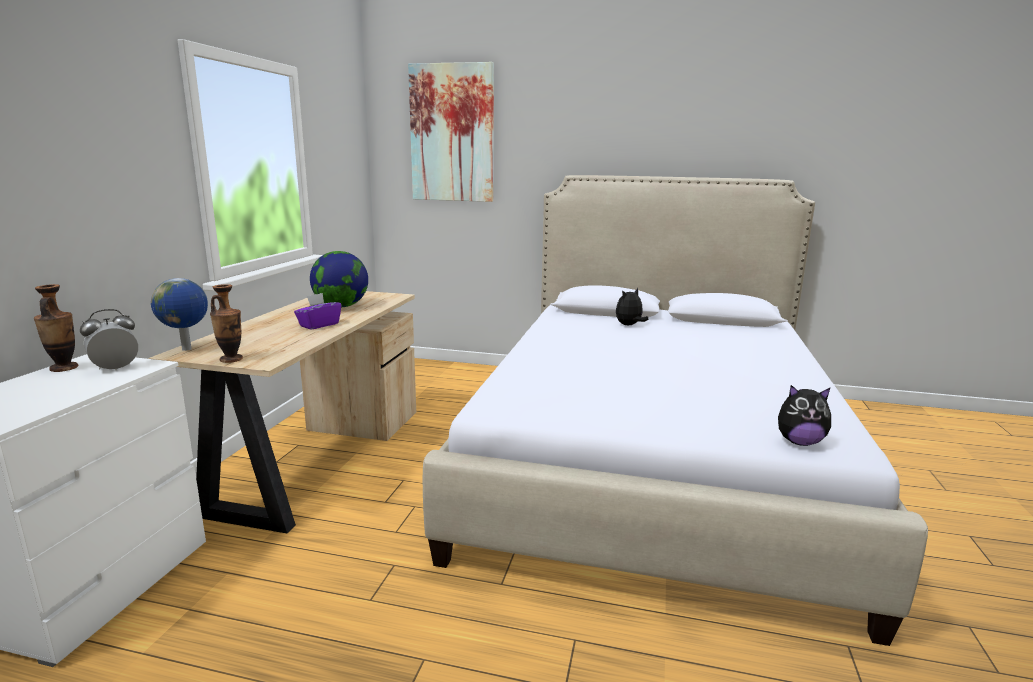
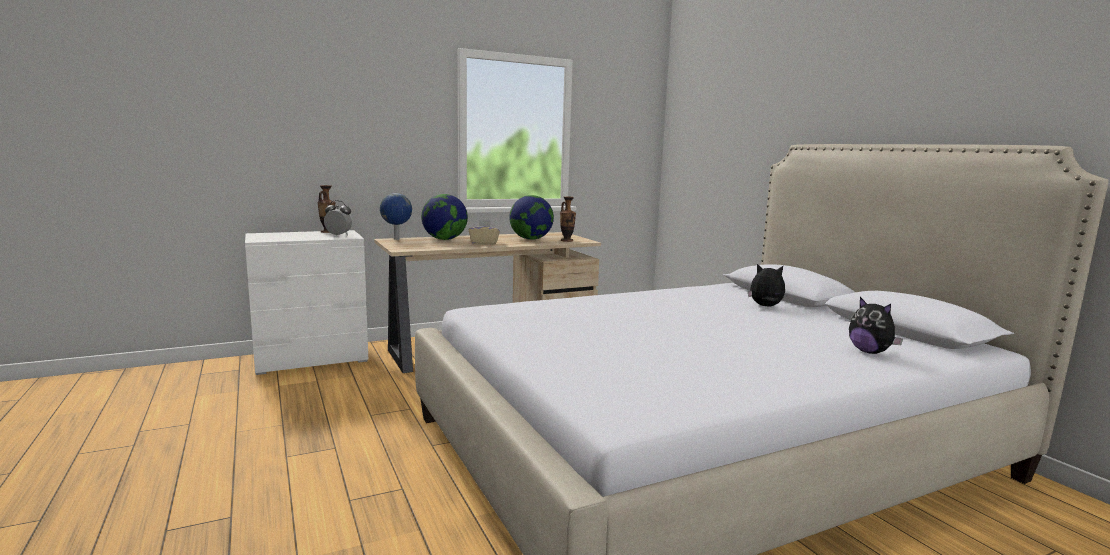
camera: 50 degrees right, 5 degrees down
(231, 359) = (395, 245): vase -> vase (567, 240)
(251, 332) = (444, 239): none -> globe
(319, 325) = (484, 243): purple tissue box -> beige tissue box
(452, 133) = (717, 108): picture -> none
(799, 442) = (596, 397): plush toy -> plush toy (870, 352)

